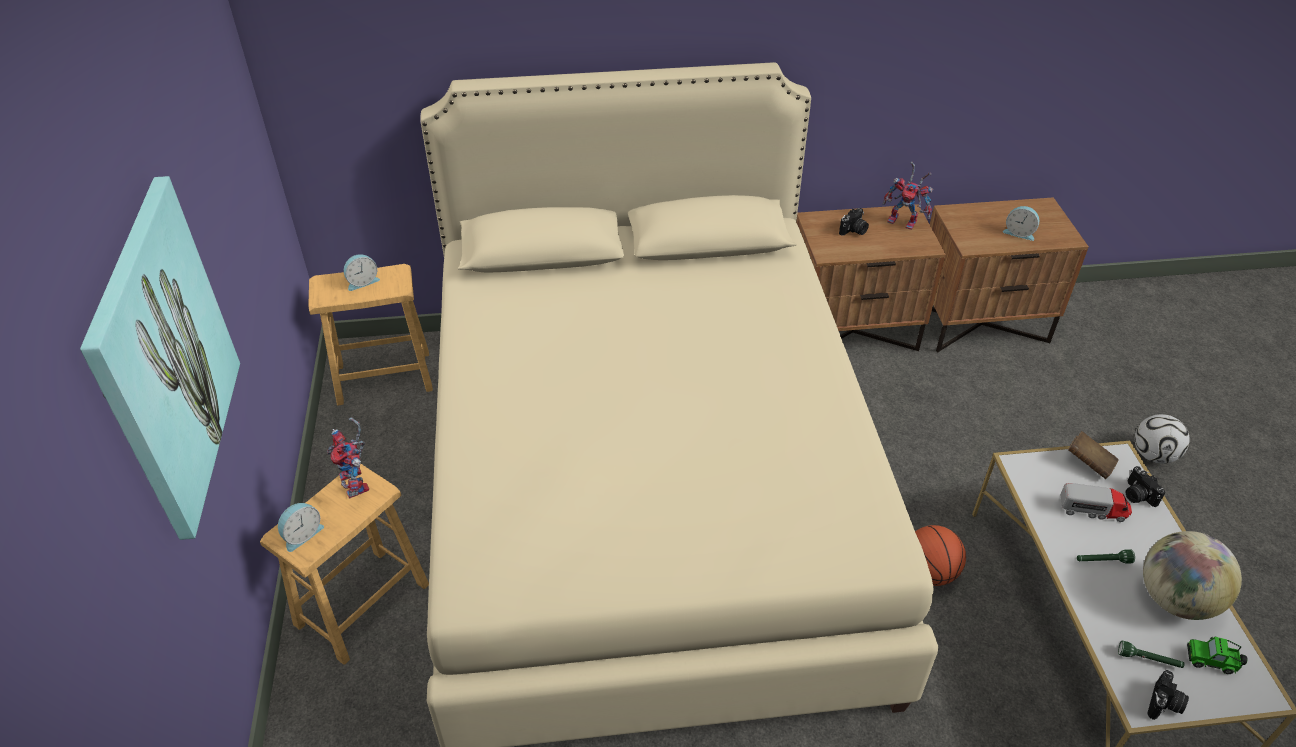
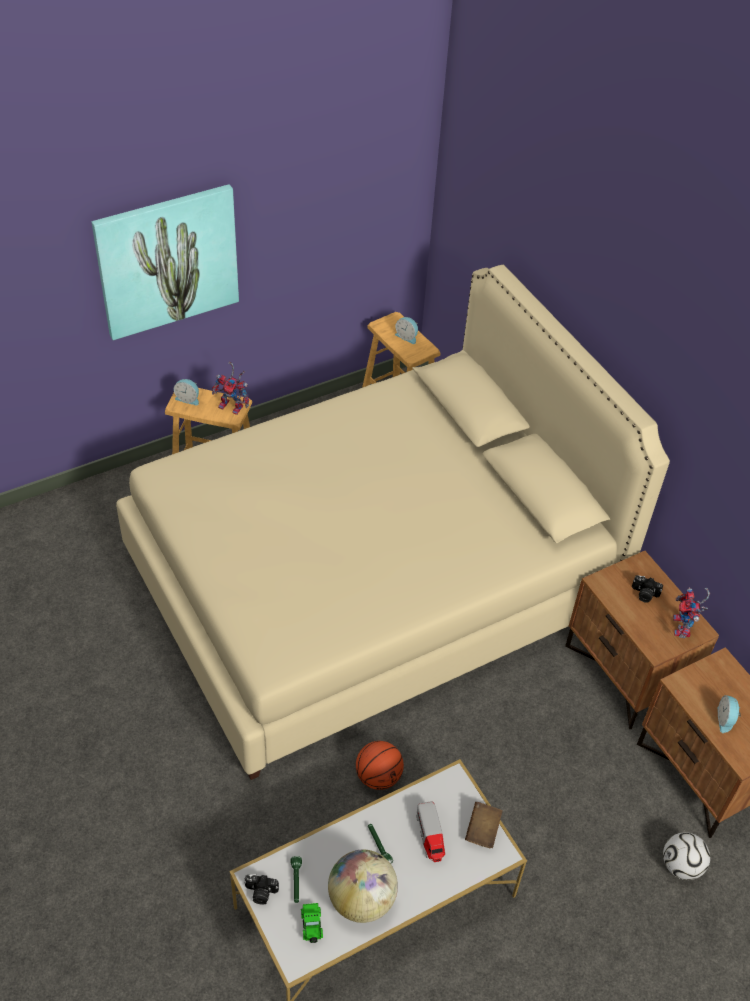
camera: 65 degrees right, 5 degrees up
(358, 484) = (233, 406): toy robot -> toy robot turned 105 degrees counterclockwise
(1137, 495) = (462, 868): camera -> none
(1153, 455) = (600, 940): football -> football (681, 866)

